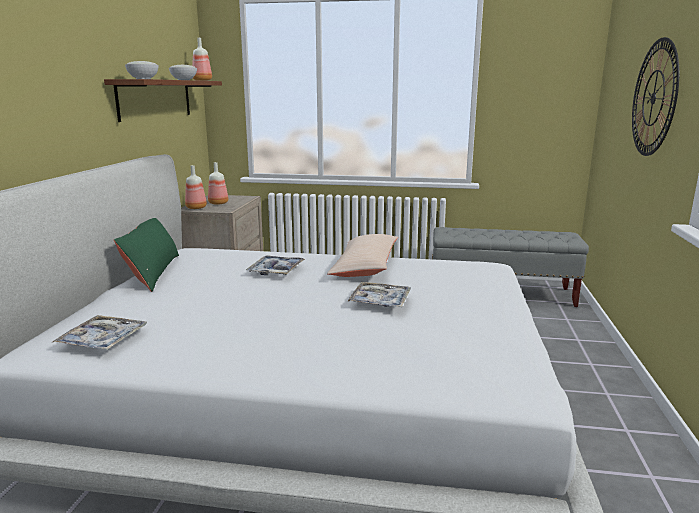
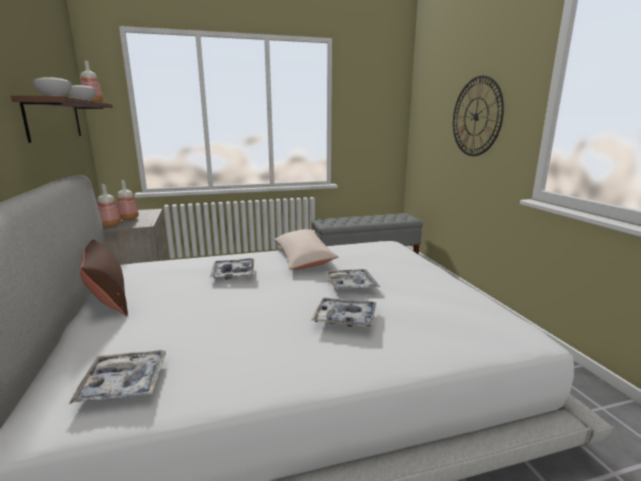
camera: 25 degrees left, 0 degrees up
(152, 272) = (107, 295): green pillow -> brown pillow
(333, 331) = (345, 318): none -> tray

